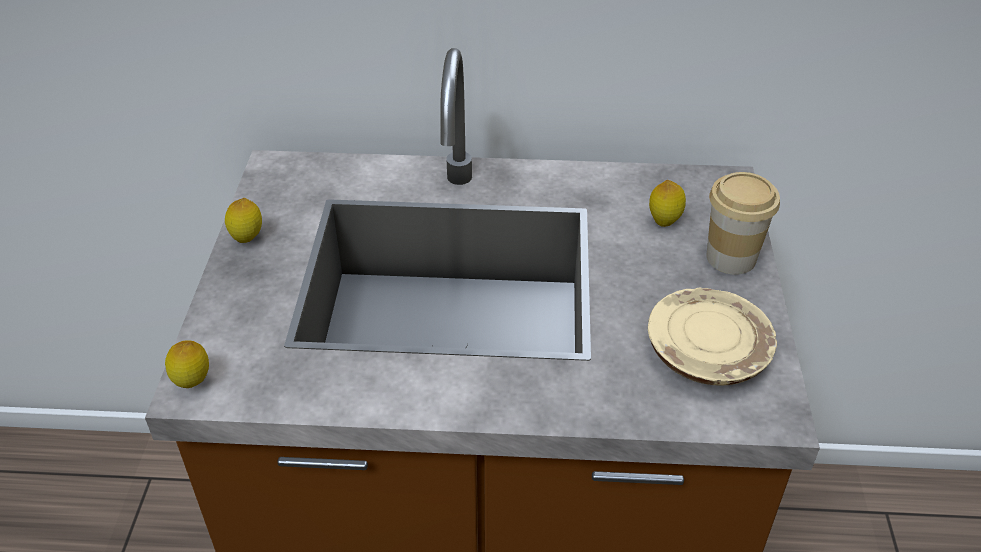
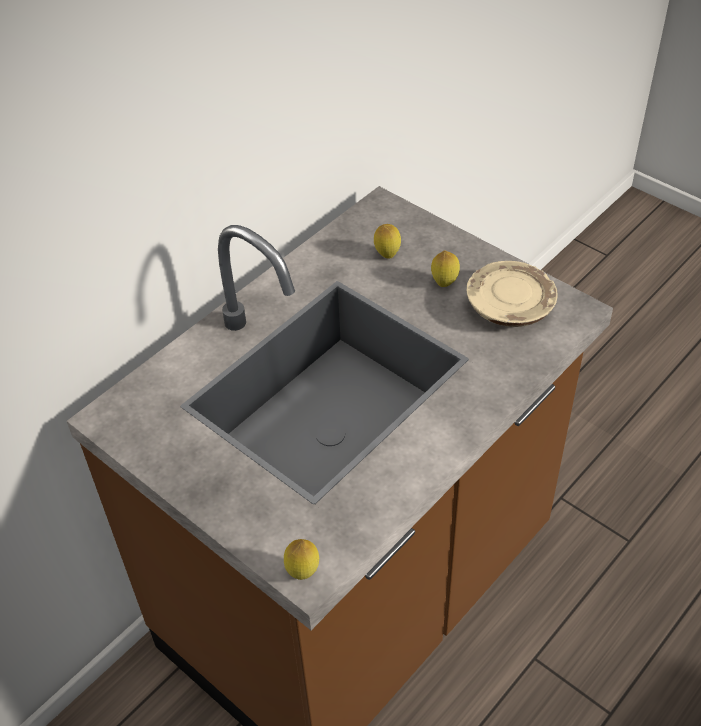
camera: 50 degrees left, 5 degrees up
(248, 240) = (177, 473): lemon -> lemon (444, 283)
(731, 257) = (446, 247): cup -> none

